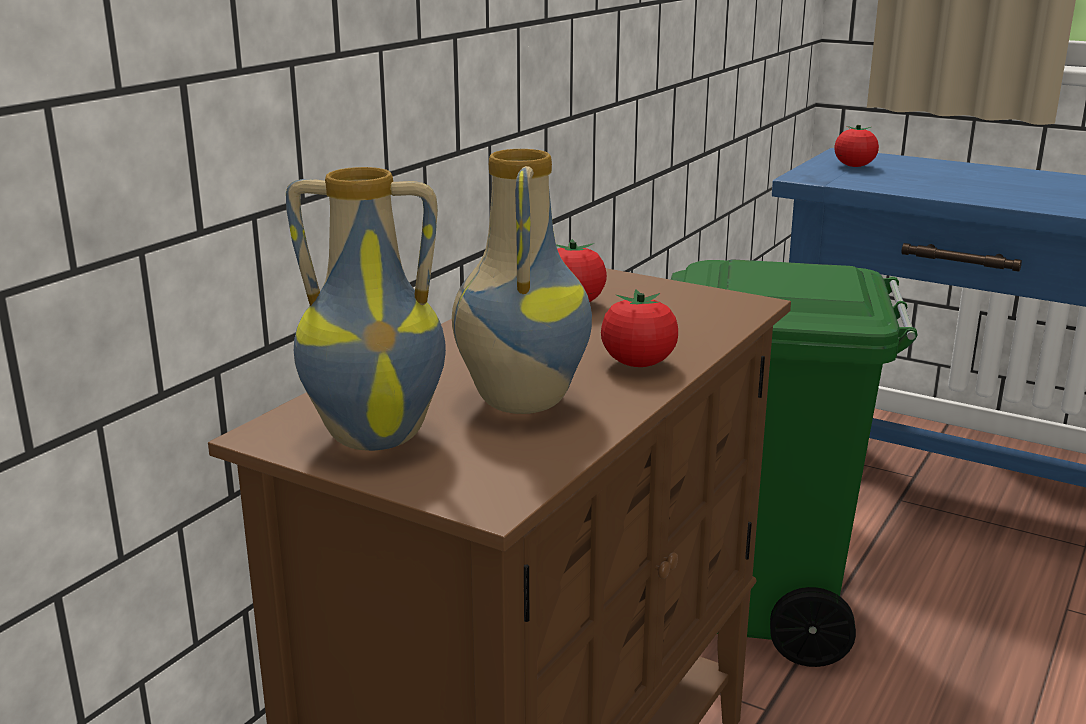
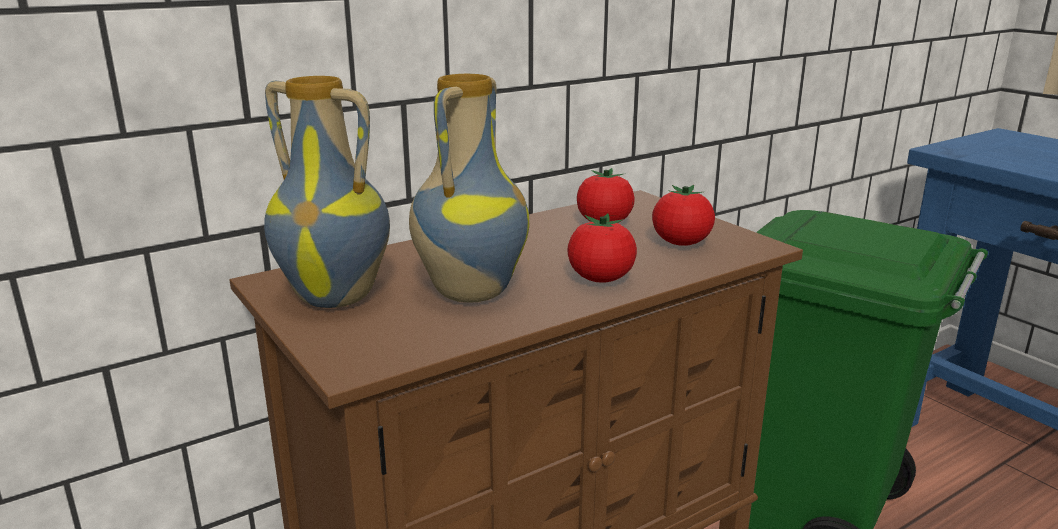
camera: 25 degrees right, 0 degrees up
(854, 166) = (1004, 145): tomato -> tomato (681, 243)

